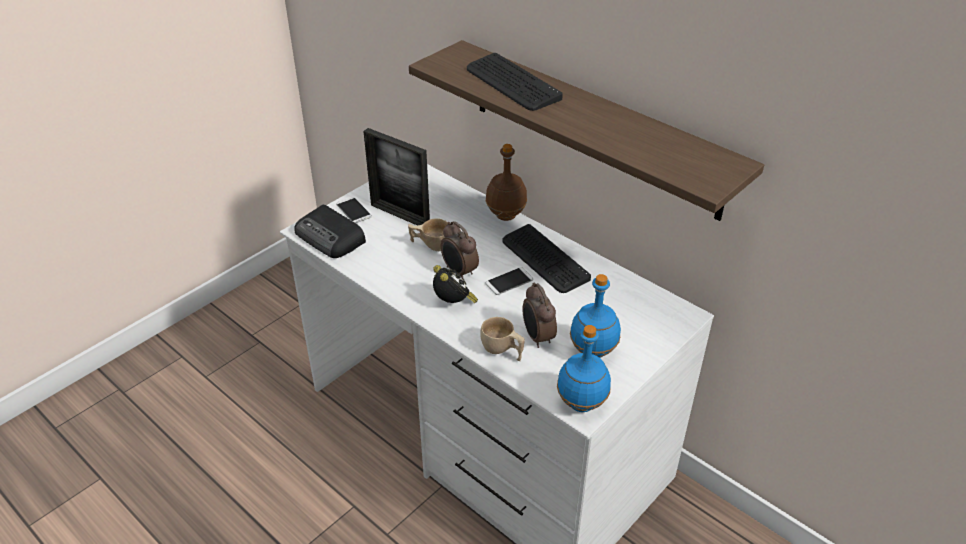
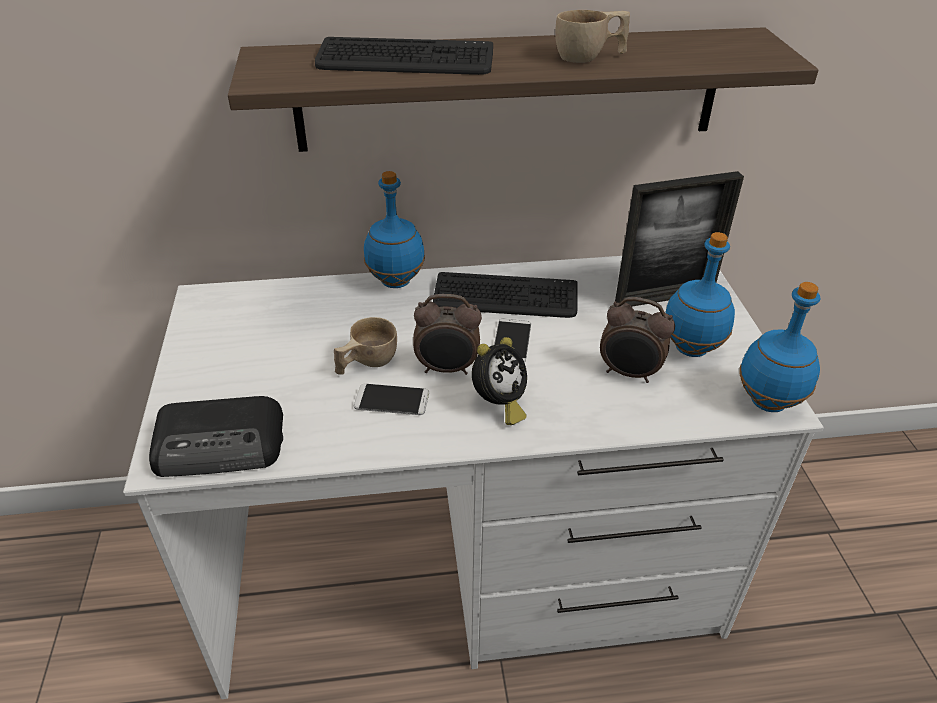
camera: 50 degrees left, 0 degrees up
(353, 210) = (200, 391): phone -> phone (392, 400)
(400, 215) = (273, 357): picture frame -> picture frame (664, 297)
(454, 303) = (499, 405): alarm clock -> alarm clock turned 120 degrees clockwise
(502, 350) = (625, 412): beige cup -> beige cup (589, 57)
(506, 216) = (396, 282): brown bottle -> blue bottle

